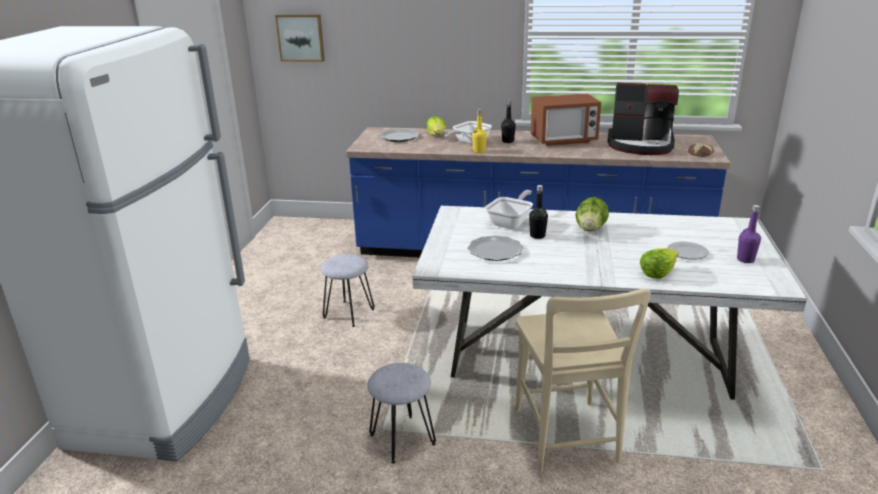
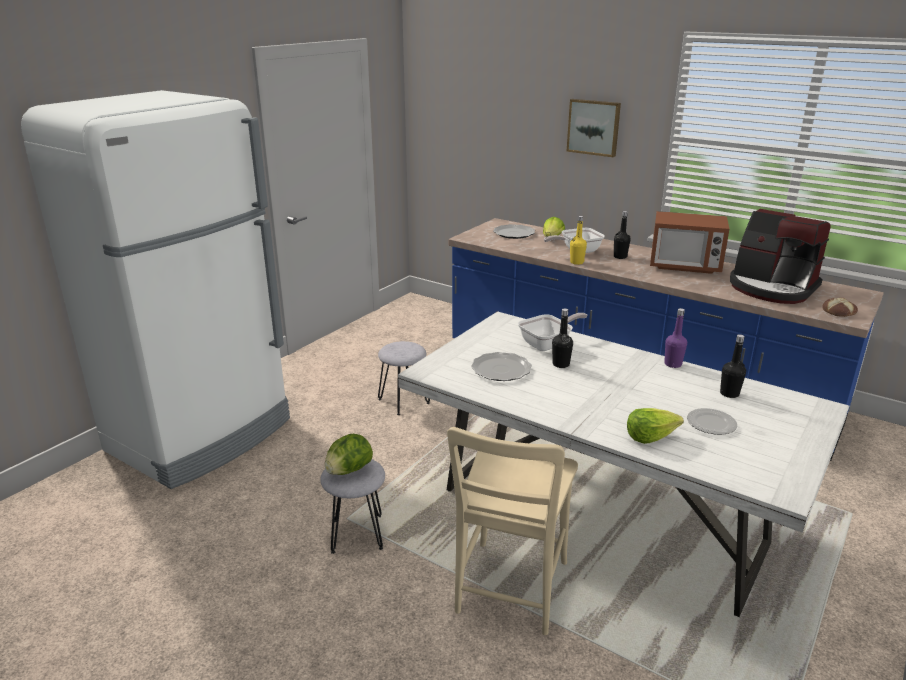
camera: 25 degrees right, 0 degrees up
(301, 37) = (449, 118): picture -> picture (594, 127)
(590, 229) = (626, 371): lettuce -> lettuce (349, 470)
(676, 228) = (729, 394): none -> black bottle
(745, 259) = (776, 450): purple bottle -> purple bottle (673, 364)

